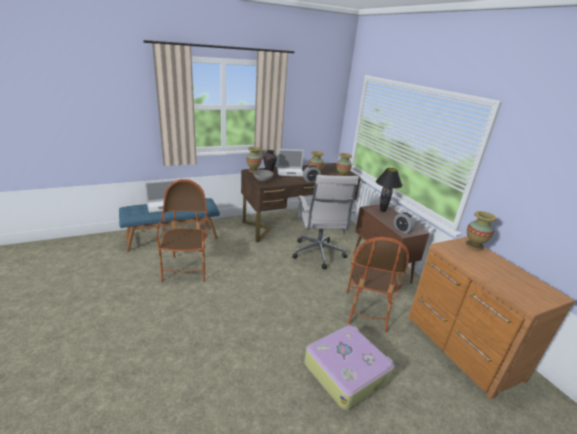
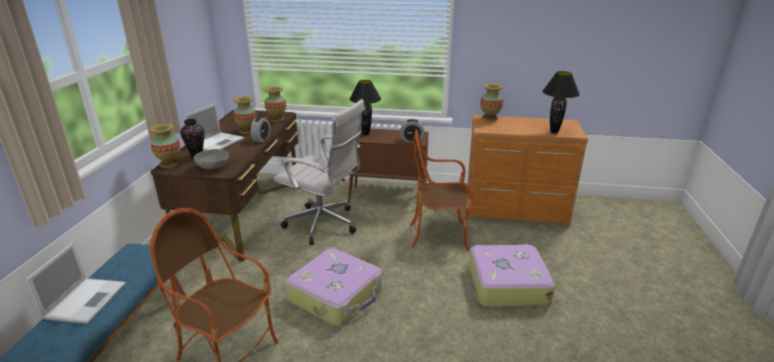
camera: 55 degrees left, 0 degrees up
(257, 286) = (336, 295): none -> suitcase
(367, 310) = (439, 235): armchair -> armchair turned 135 degrees clockwise
(509, 288) = (554, 132): none -> black table lamp

